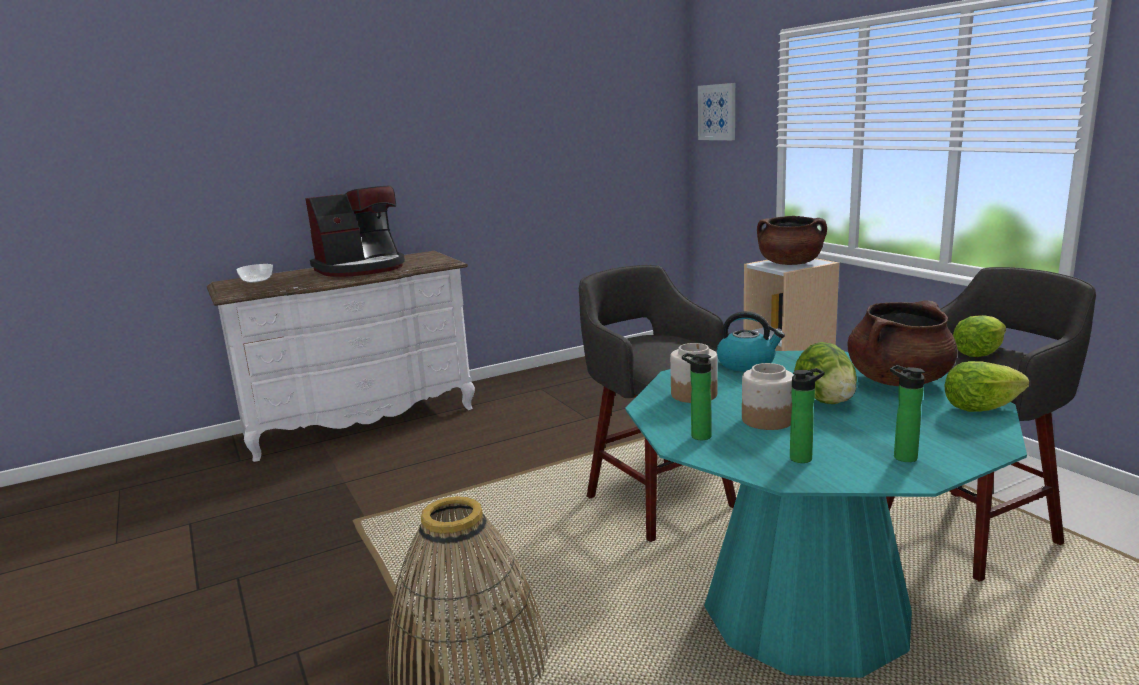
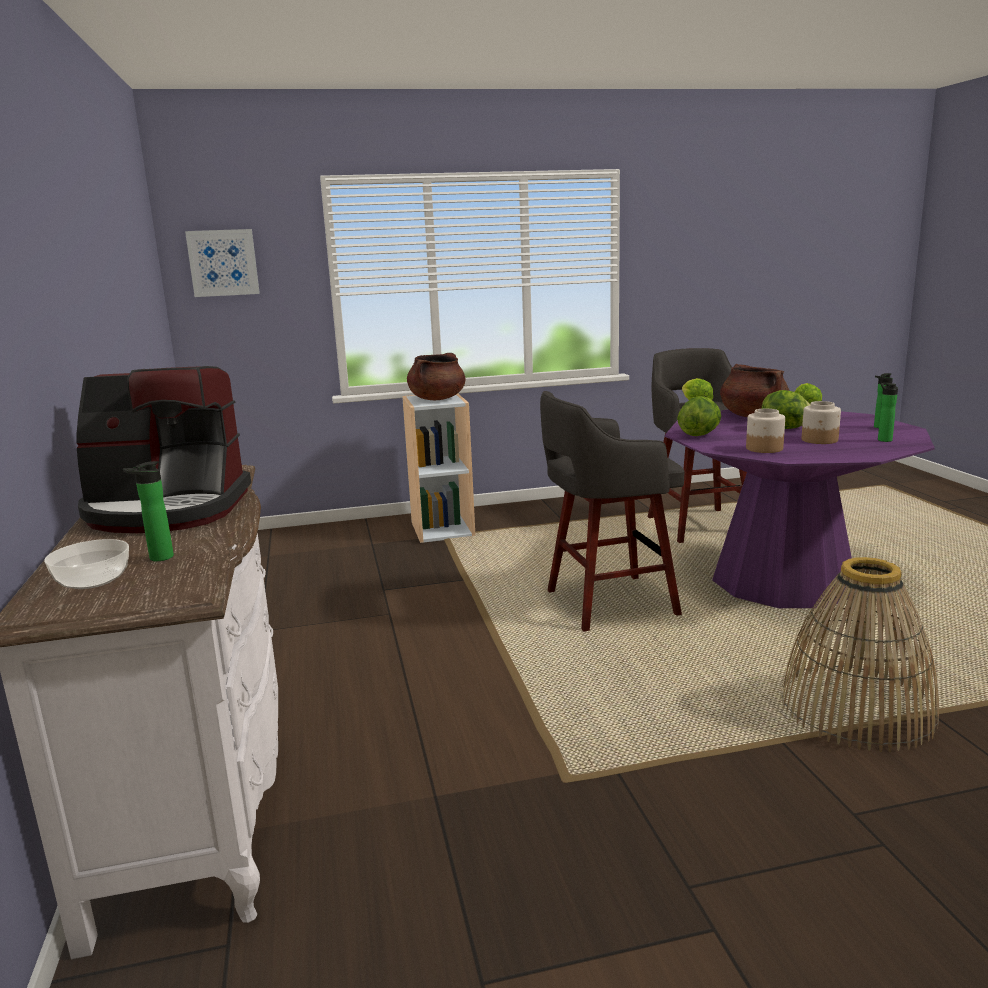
camera: 75 degrees left, 0 degrees up
(361, 268) = (167, 510): coffee machine -> coffee machine turned 105 degrees clockwise
(698, 436) = (848, 453): bottle -> bottle (157, 558)
(747, 364) = (699, 435): kettle -> lettuce
(806, 610) = (783, 580): turquoise dining table -> purple dining table

